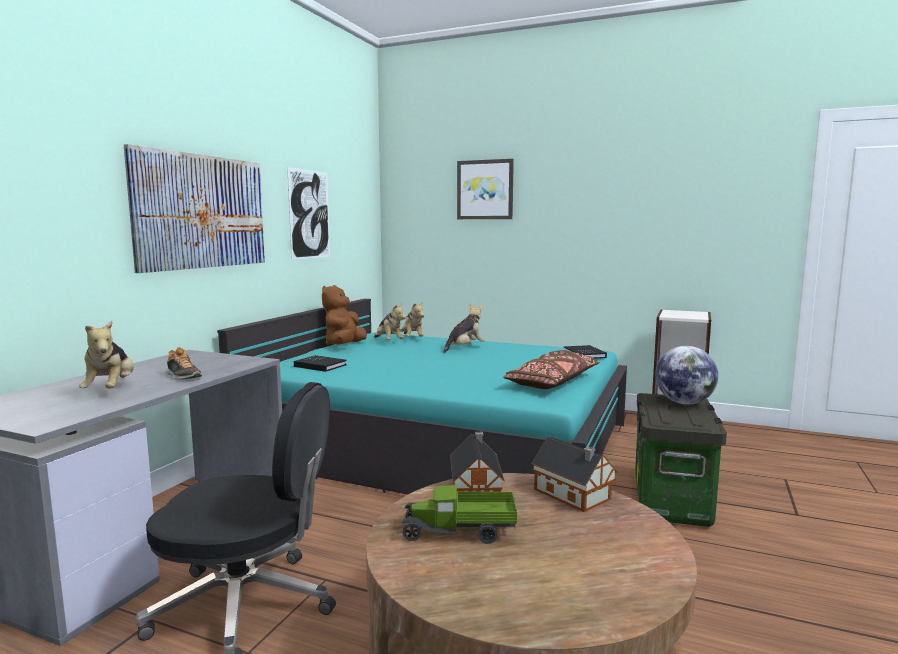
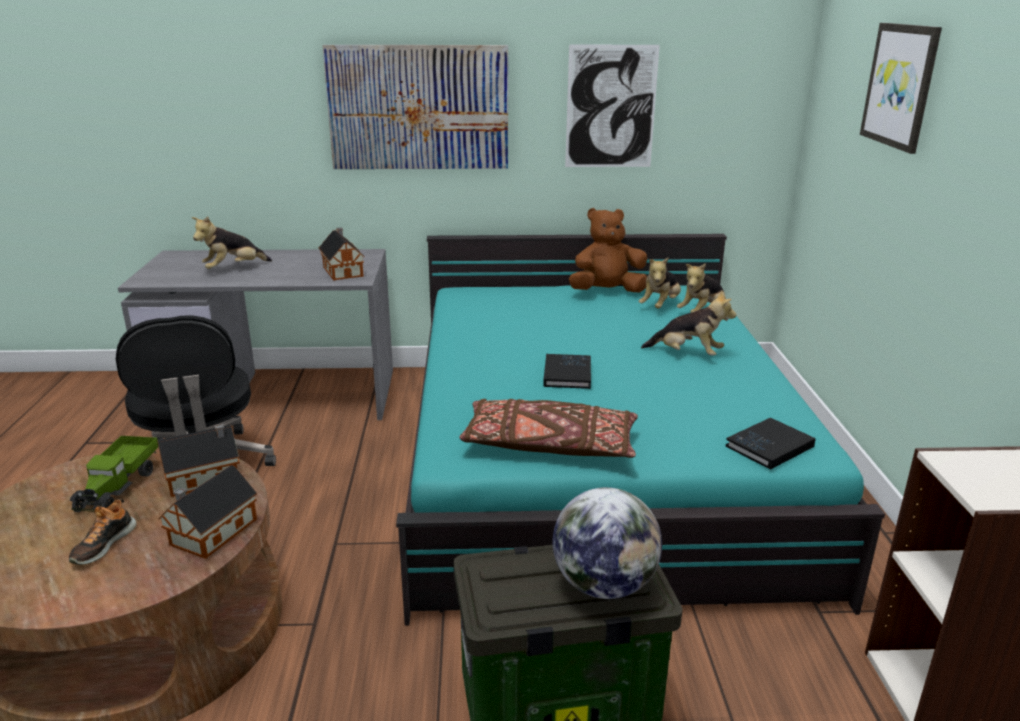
camera: 65 degrees right, 15 degrees up
(183, 376) = (284, 274): shoe -> shoe (103, 545)
(220, 362) = (343, 271): none -> toy house
(320, 366) = (496, 306): black book -> black book (567, 374)
(459, 532) = (119, 486): toy truck -> toy truck turned 150 degrees counterclockwise

